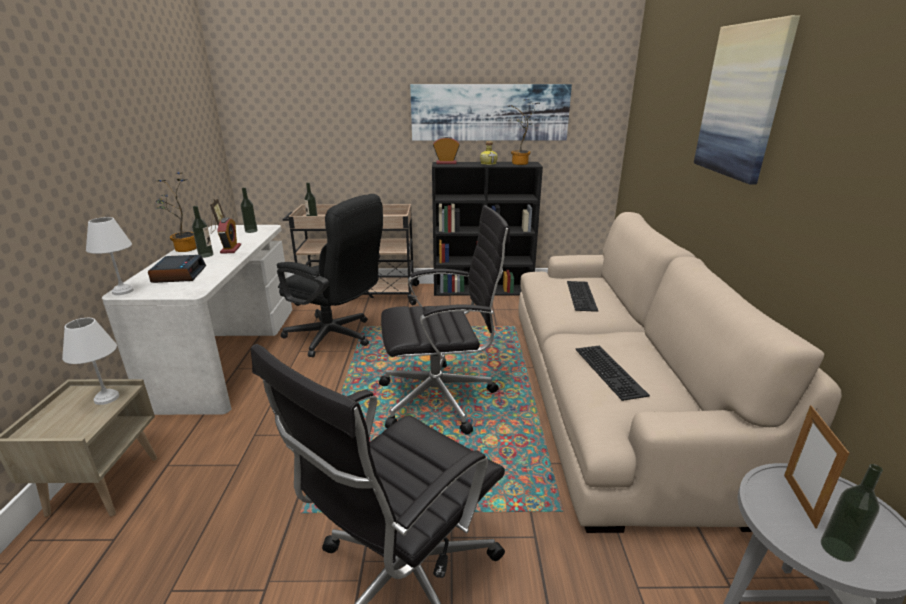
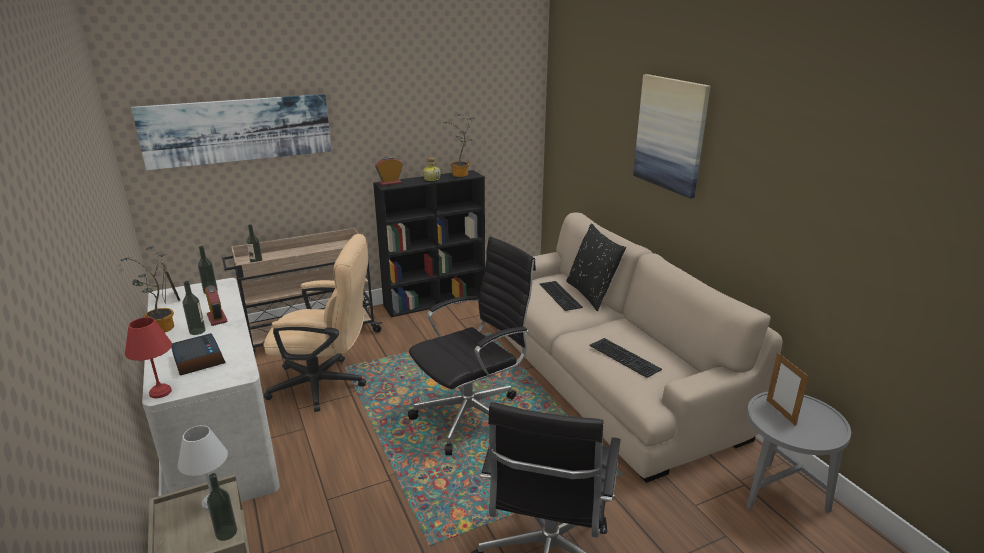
camera: 25 degrees left, 0 degrees up
(124, 291) = (161, 391): white table lamp -> red table lamp
(336, 337) = (326, 385): black office chair -> beige office chair
(490, 112) = (424, 128): picture -> picture (238, 130)
(619, 301) = (591, 294): none -> black pillow
(837, 549) = (810, 433): bottle -> bottle (226, 532)

